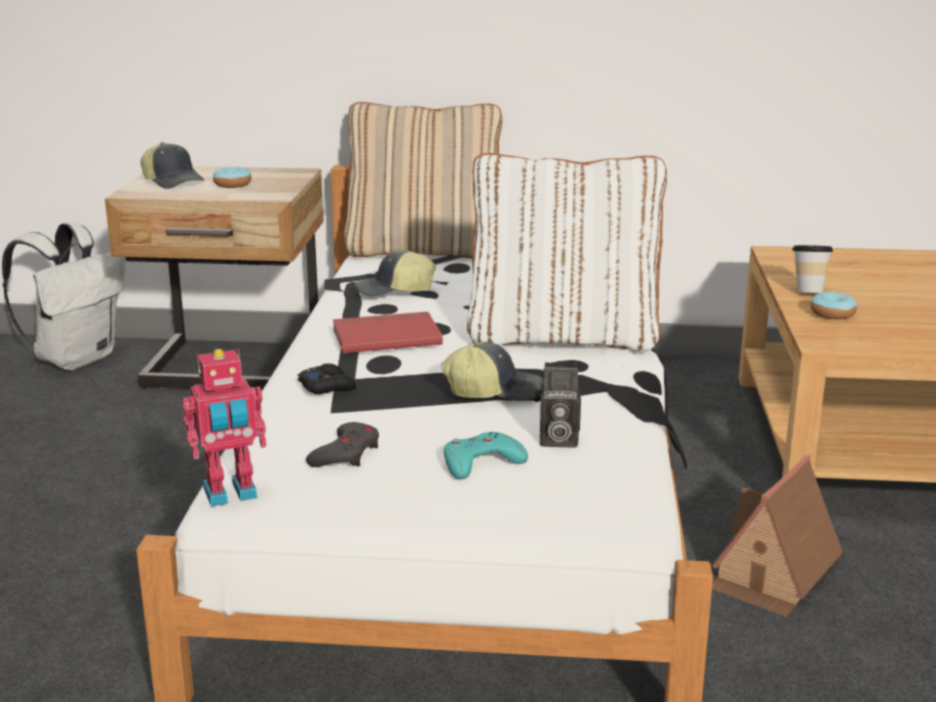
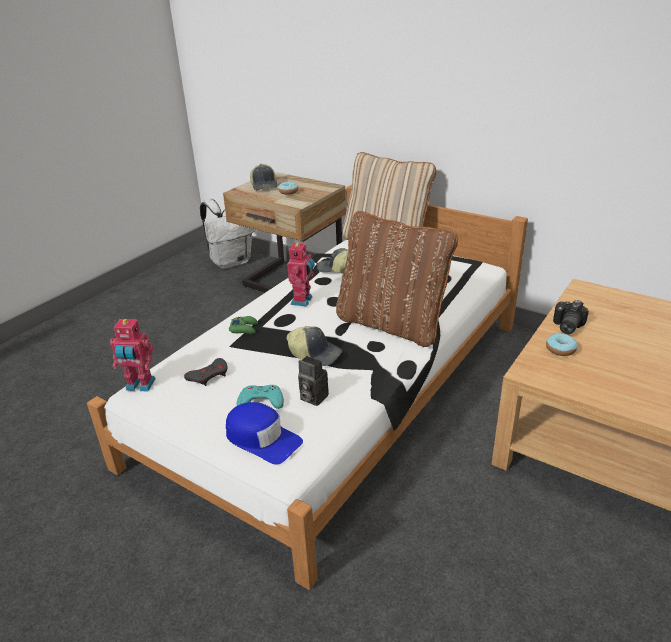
camera: 30 degrees right, 10 degrees up
(327, 386) = (244, 328): black game controller -> green game controller
(385, 336) = (303, 301): red book -> toy robot
(545, 503) = (262, 439): none -> blue cap
(563, 337) = (392, 324): white pillow -> brown pillow
(773, 573) = (449, 501): toy house -> none
(808, 291) = (566, 326): cup -> camera

